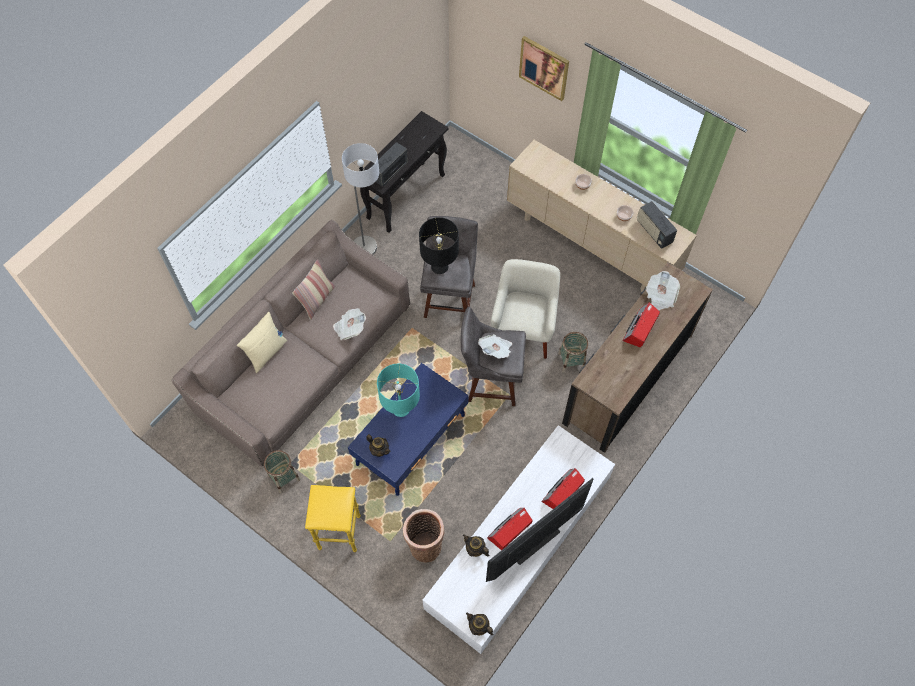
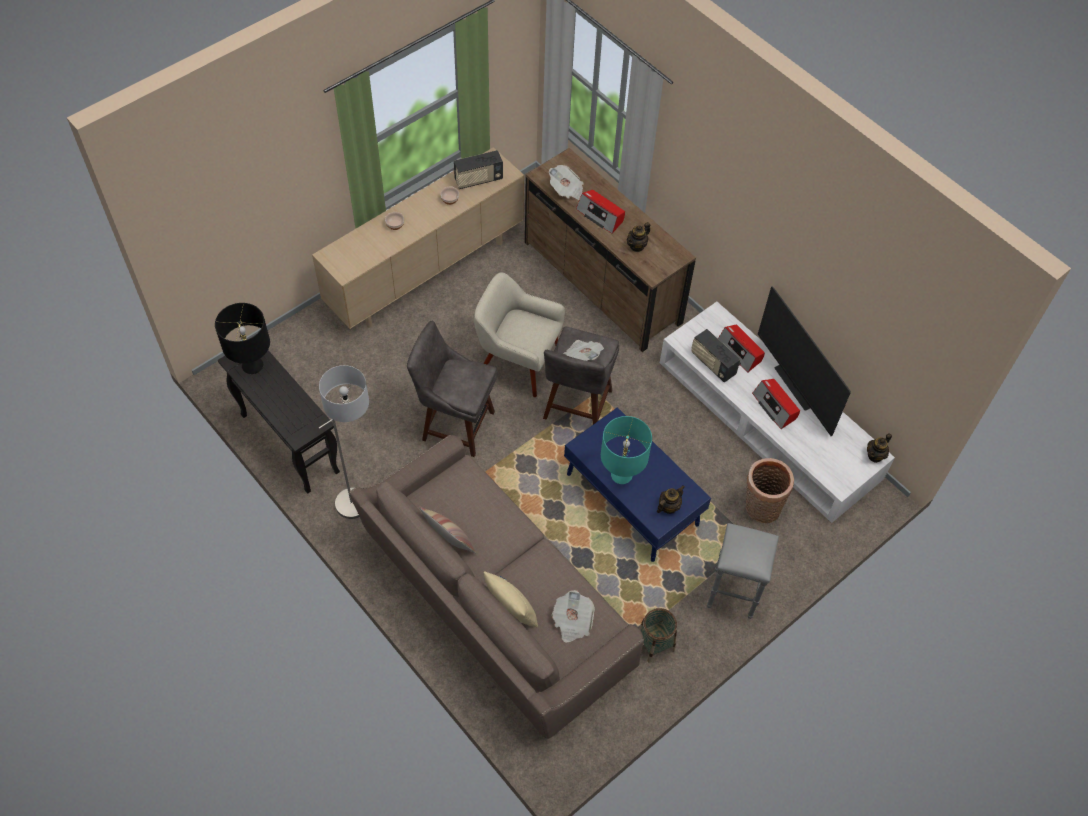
camera: 80 degrees left, 5 degrees down
(340, 533) = (734, 592): yellow stool -> grey stool
(350, 328) = (500, 510): newspaper -> newspaper (572, 622)
(390, 171) = (302, 410): radio -> radio (712, 364)
(439, 268) = (458, 389): black table lamp -> black table lamp (253, 366)
(475, 549) = (792, 442): teapot -> teapot (637, 246)
(544, 67) = (279, 175): picture -> none
(571, 361) = (569, 326): basket -> none

